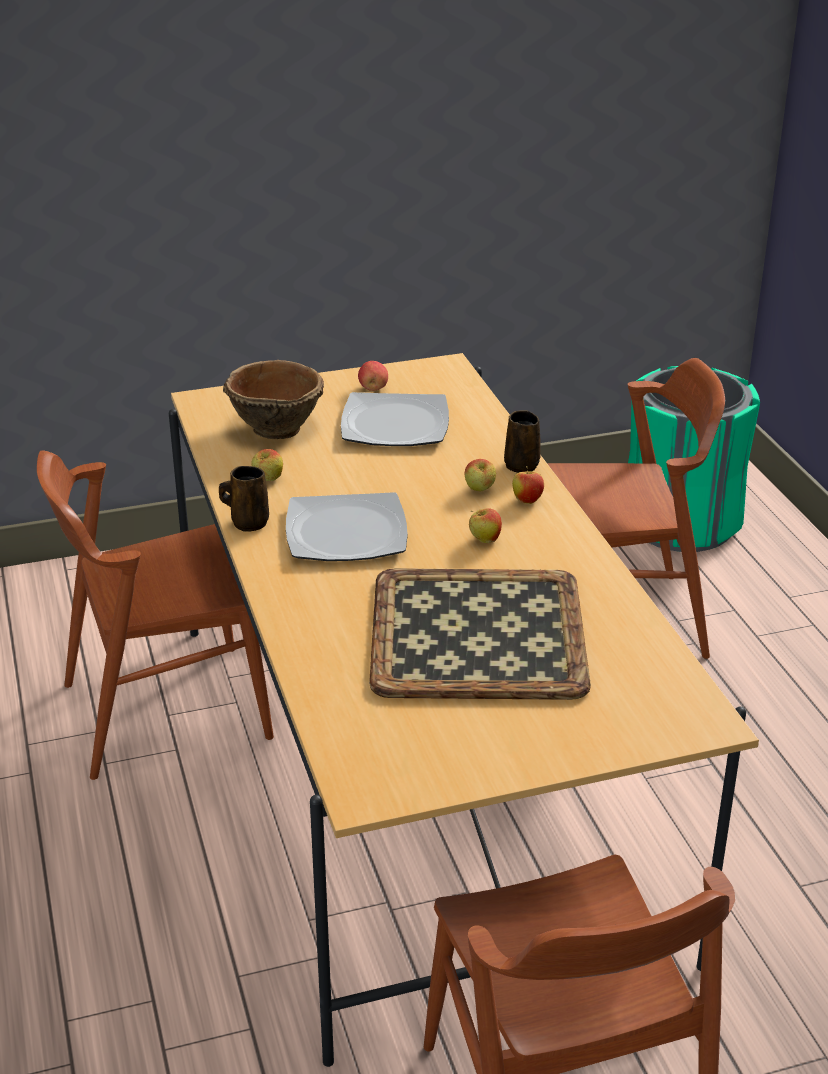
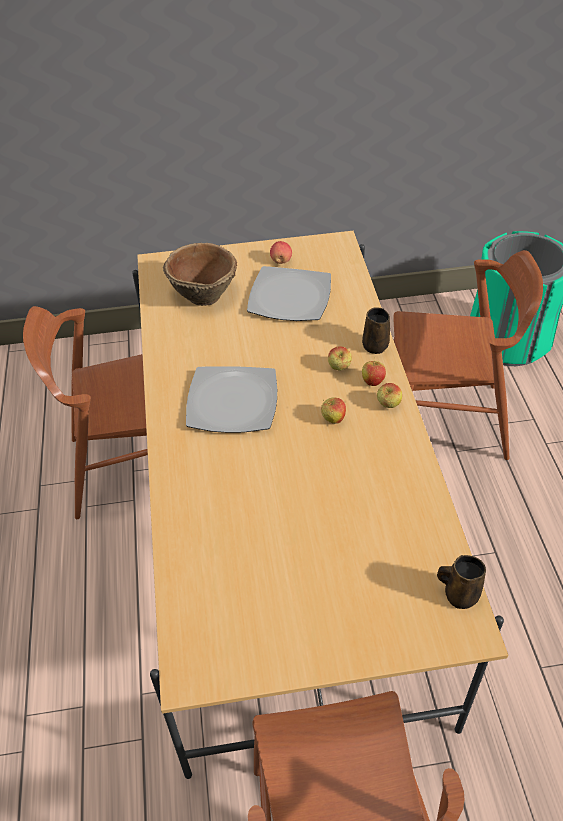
camera: 10 degrees right, 15 degrees up
(248, 522) = (163, 385): brown mug -> brown mug (459, 594)
(268, 480) = (187, 344): apple -> apple (388, 405)
(479, 633) = (310, 515): tray -> none

